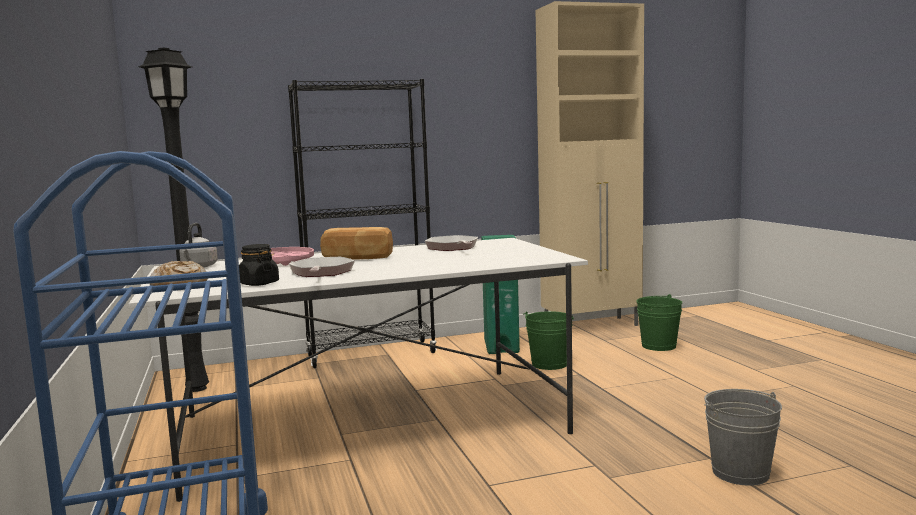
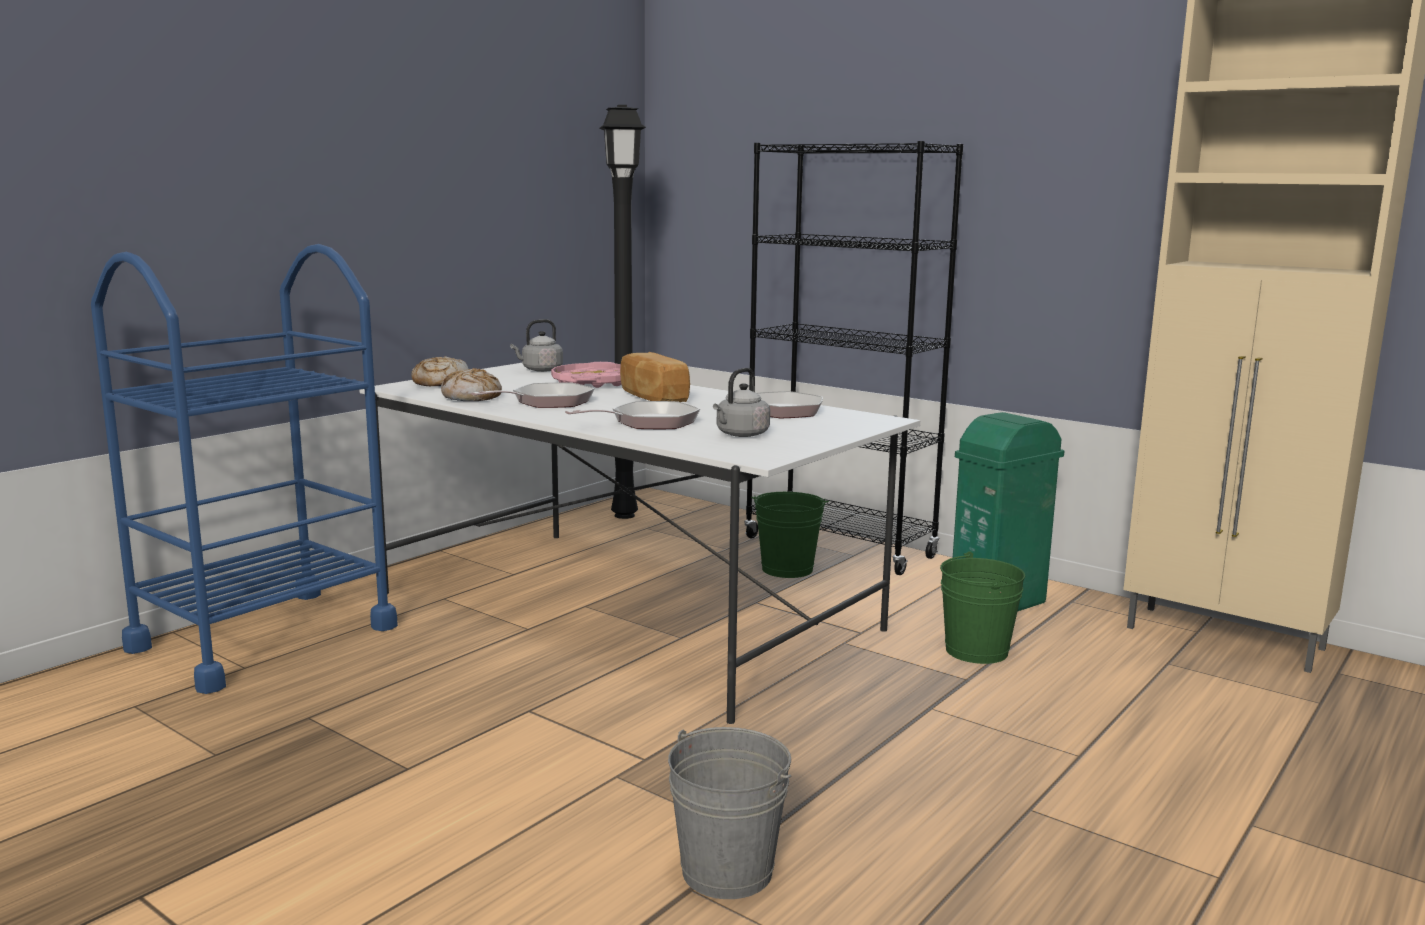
camera: 55 degrees right, 5 degrees up
(258, 283) = (471, 397): black jar -> bread
(433, 264) = (648, 423): none -> frying pan
(497, 256) = (740, 434): none -> grey kettle
(658, 346) = (1223, 712): green bucket -> green bucket (787, 569)

